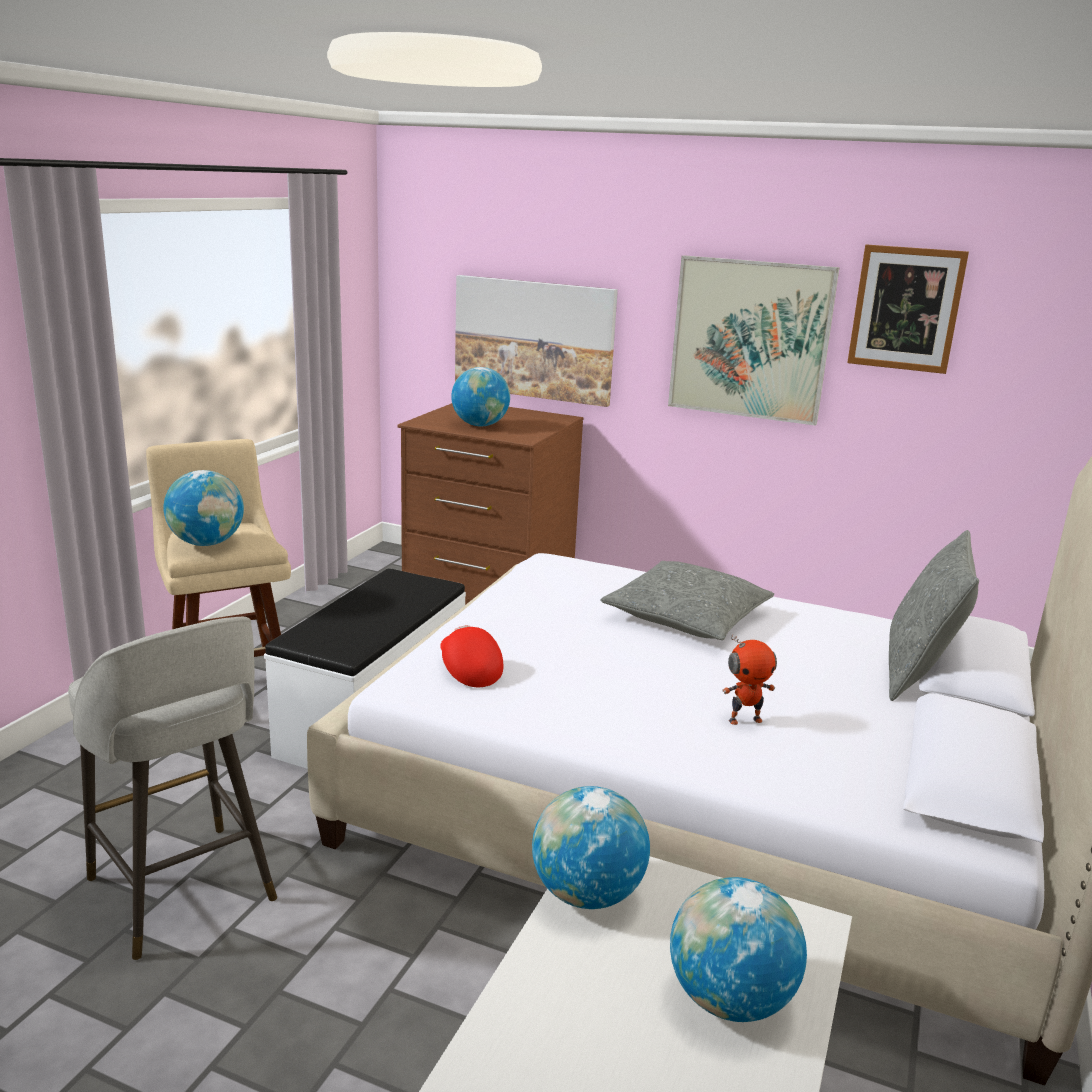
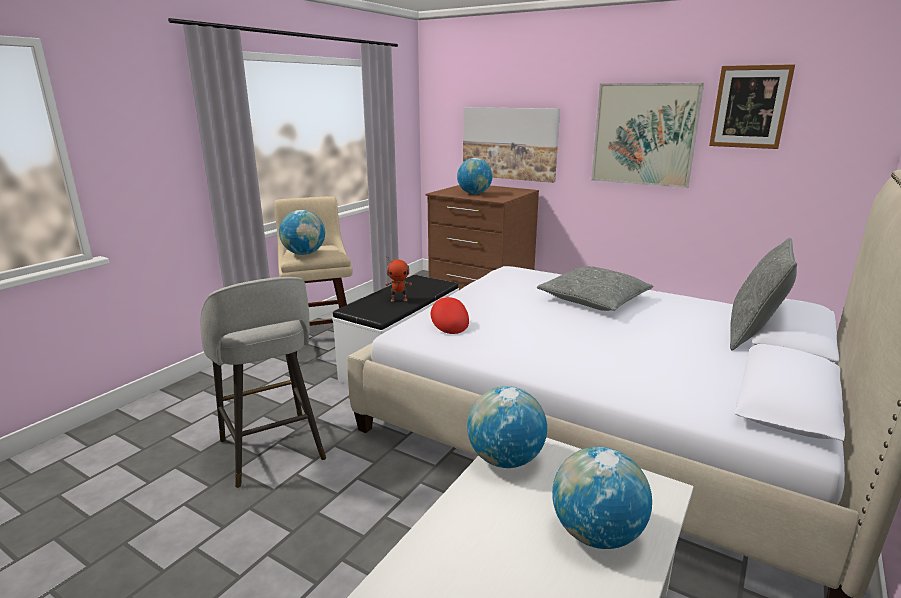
camera: 10 degrees right, 0 degrees up
(744, 719) = (625, 357): toy robot -> toy robot (399, 300)

